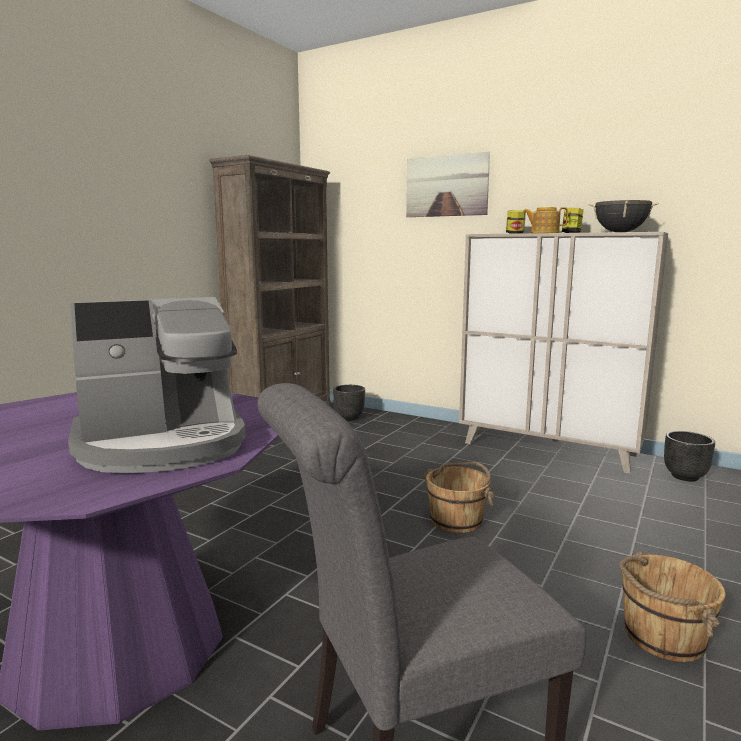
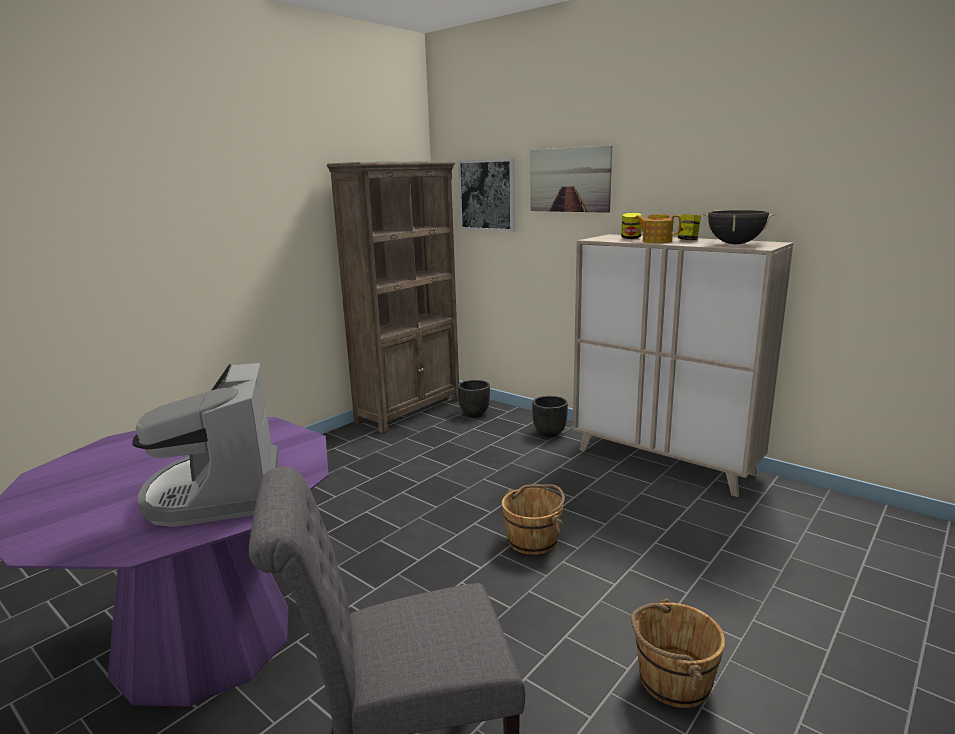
camera: 10 degrees right, 5 degrees up
(163, 444) = (217, 492): coffee machine -> coffee machine turned 90 degrees clockwise
(361, 204) = (487, 195): none -> picture
(684, 476) = (796, 504): black planter -> black planter (549, 433)

